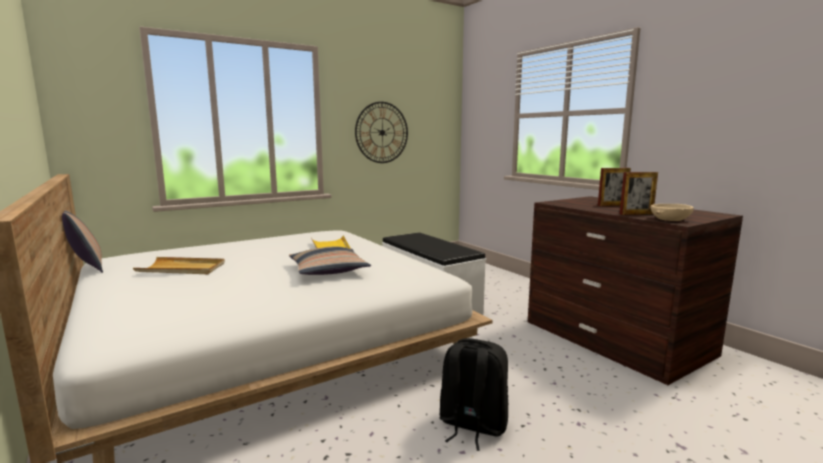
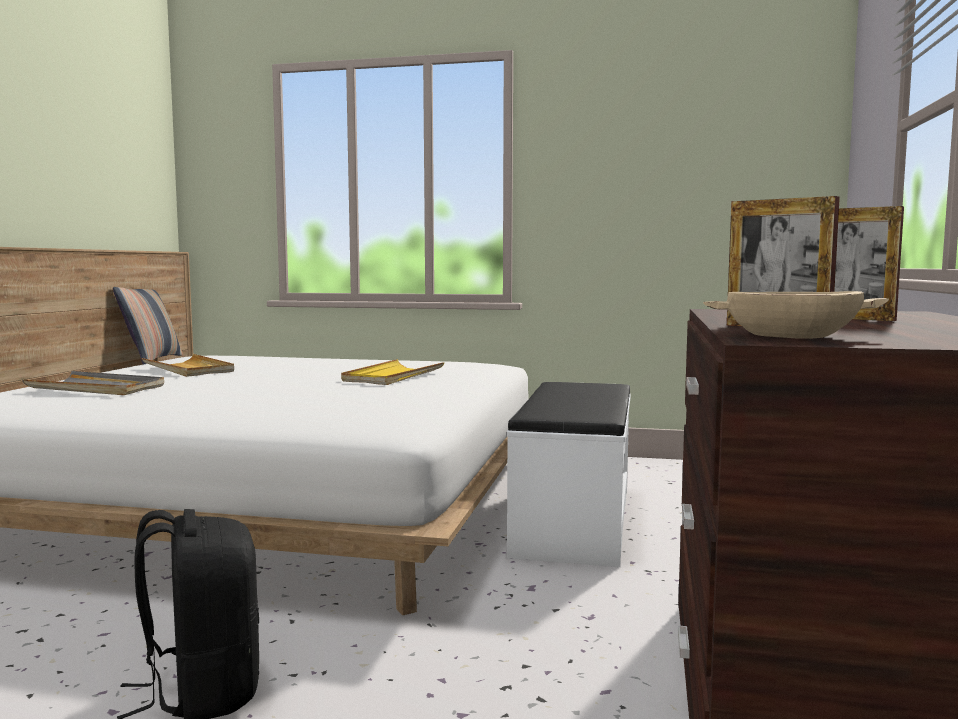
camera: 45 degrees right, 5 degrees down
(188, 297) = (97, 388): none -> grey tray
(328, 270) = (290, 394): pillow -> none
(382, 132) = (635, 193): wall clock -> none

